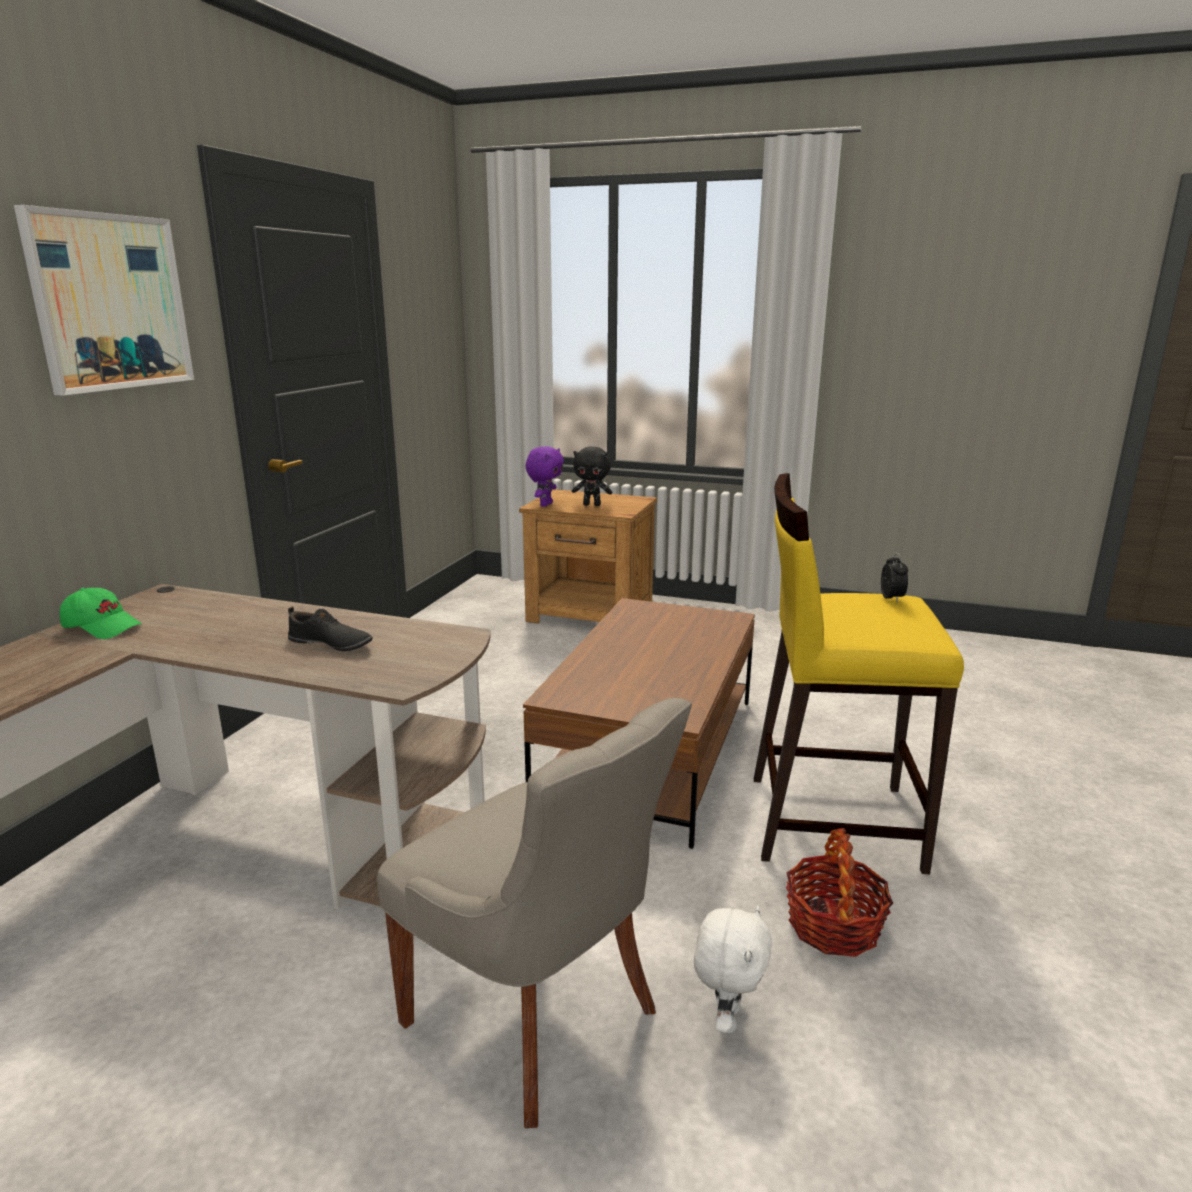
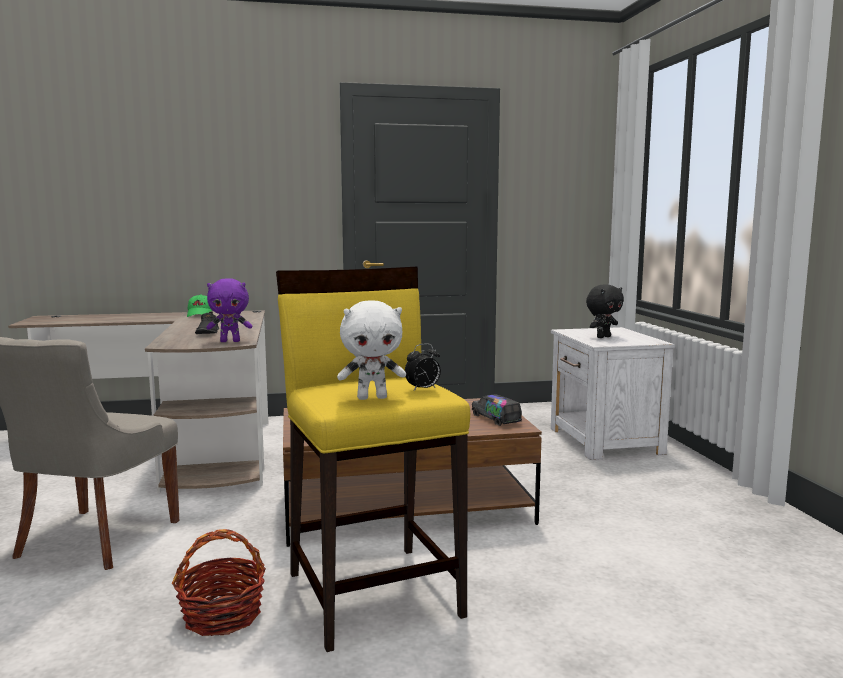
camera: 60 degrees right, 10 degrees down
(110, 302) = (263, 164): picture -> none
(545, 504) = (573, 331): purple plush toy -> purple plush toy (230, 341)
(591, 614) = (604, 441): brown nightstand -> white nightstand
(592, 505) = (603, 337): black plush toy -> black plush toy turned 105 degrees counterclockwise
(698, 618) = (496, 419): none -> toy truck
(726, 1018) = (106, 593): white plush toy -> white plush toy (372, 397)

